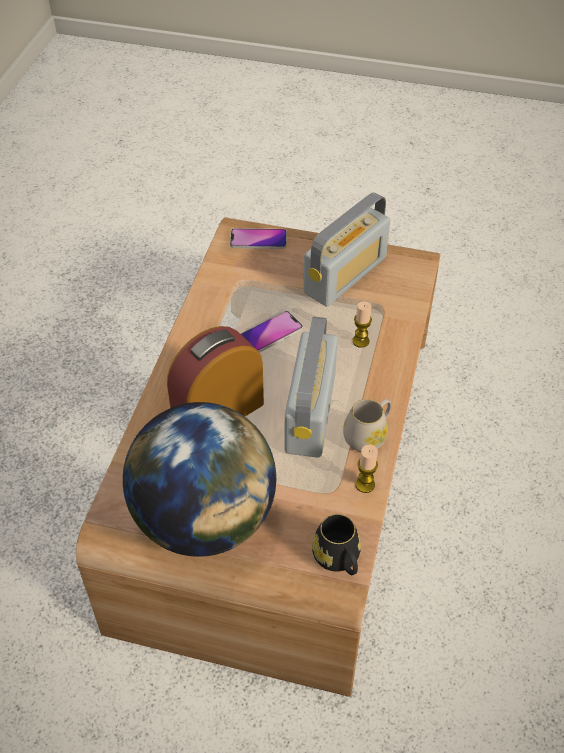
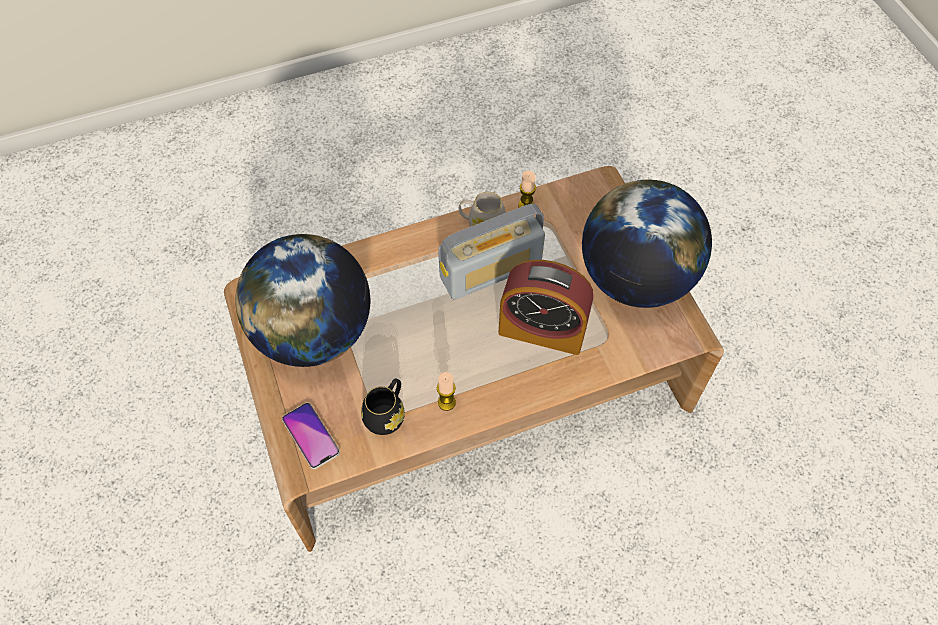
camera: 125 degrees left, 10 degrees up
(270, 333) = (429, 347): phone -> none
(338, 560) = (595, 190): black mug -> black mug (387, 413)
(345, 275) = (313, 333): radio -> globe
(360, 341) = (389, 278): candle -> candle (446, 402)

